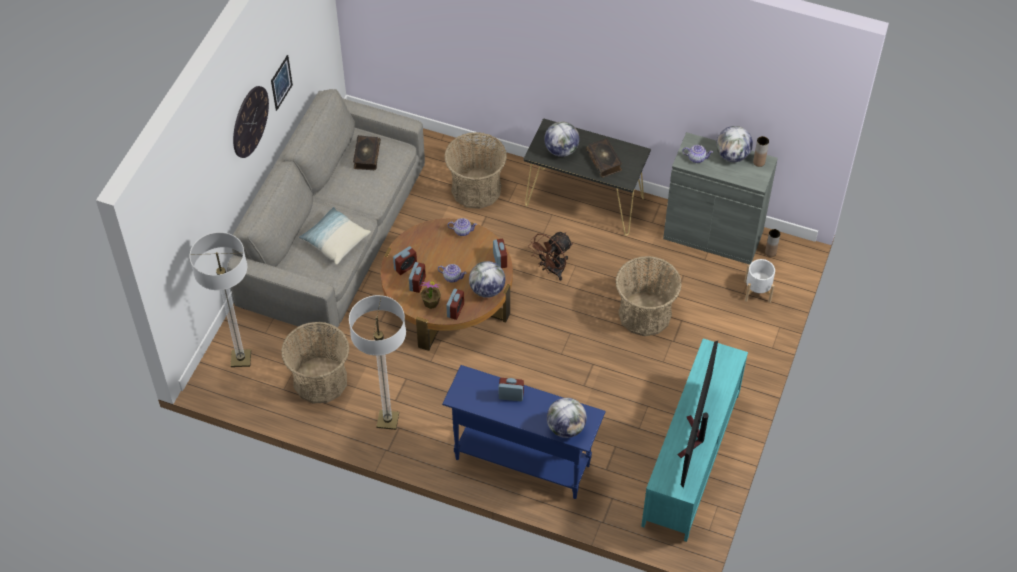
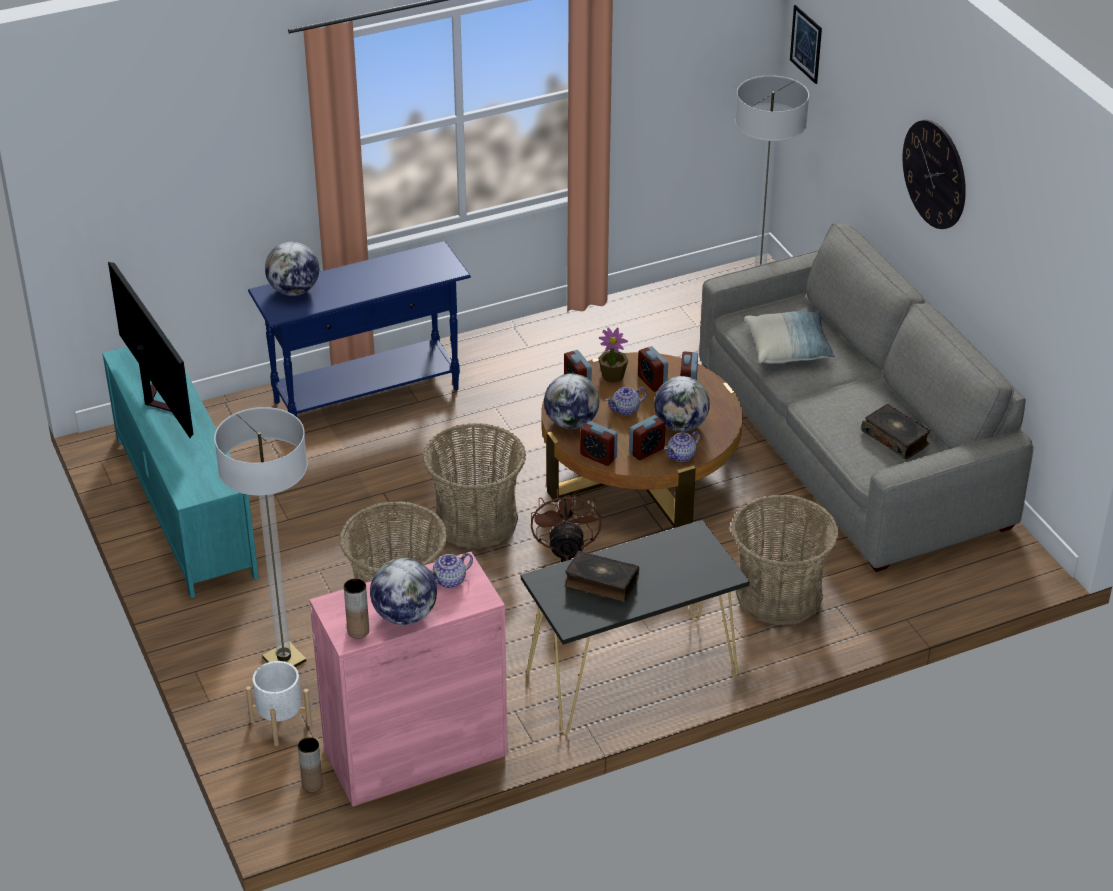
camera: 135 degrees right, 15 degrees down
(281, 82) = (989, 243): picture -> picture (806, 44)
(320, 380) = (658, 332): basket -> basket (476, 520)
(388, 420) = (546, 345): floor lamp -> floor lamp (284, 660)
(511, 396) = (383, 281): alarm clock -> alarm clock (646, 451)
(561, 150) = (671, 559): globe -> globe (681, 425)
(713, 235) = (415, 752): grey cabinet -> pink cabinet

